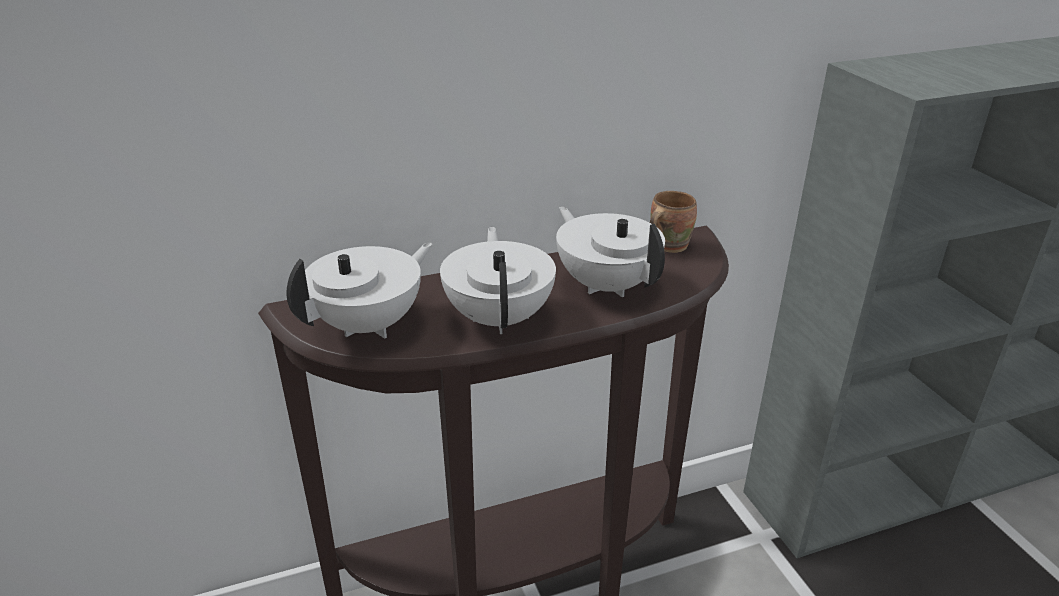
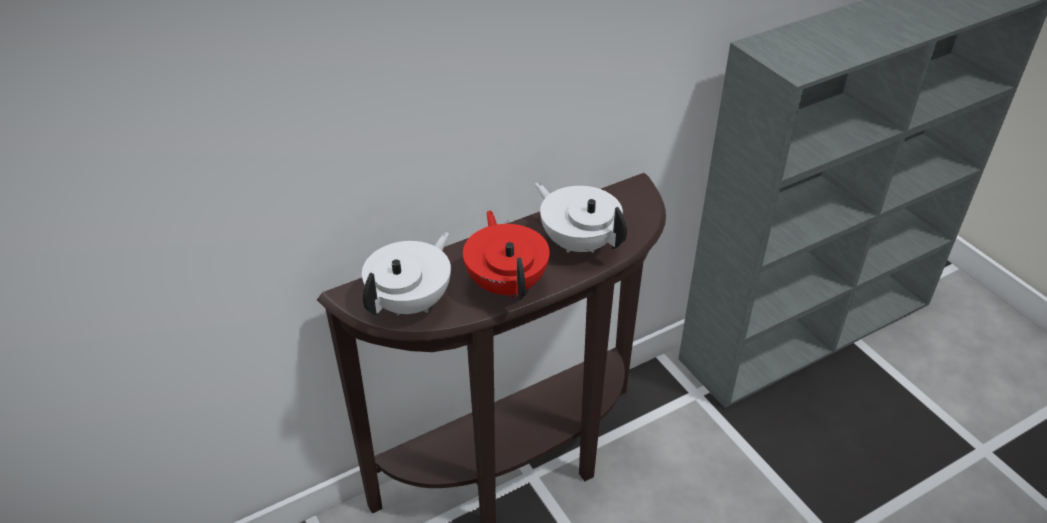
camera: 10 degrees left, 10 degrees up
(500, 318) = (507, 283): white teapot -> red teapot
(666, 245) = (616, 197): brown mug -> none

